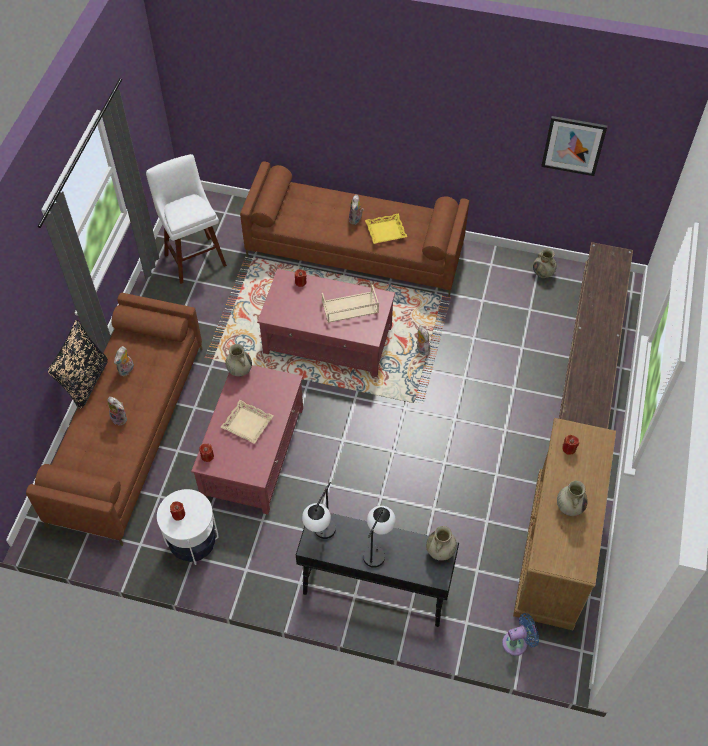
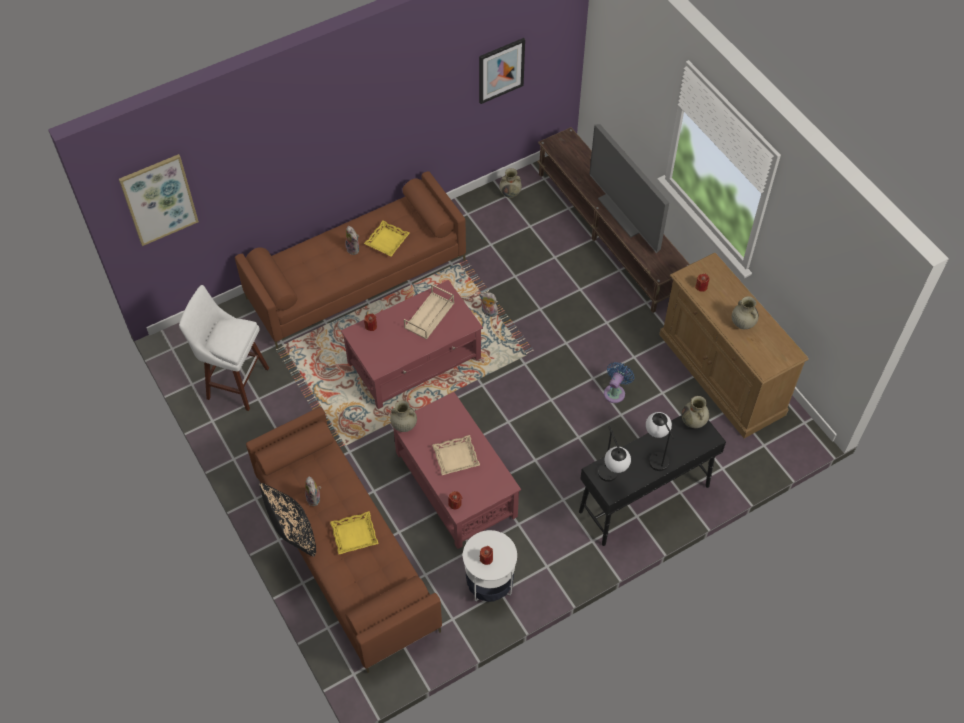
camera: 45 degrees left, 0 degrees up
(120, 418) = (354, 535): plush toy -> yellow tray
(203, 65) = (159, 199): none -> picture
(517, 642) = (764, 452): blue fan -> blue fan (615, 392)
(600, 349) = (626, 213): none -> television

